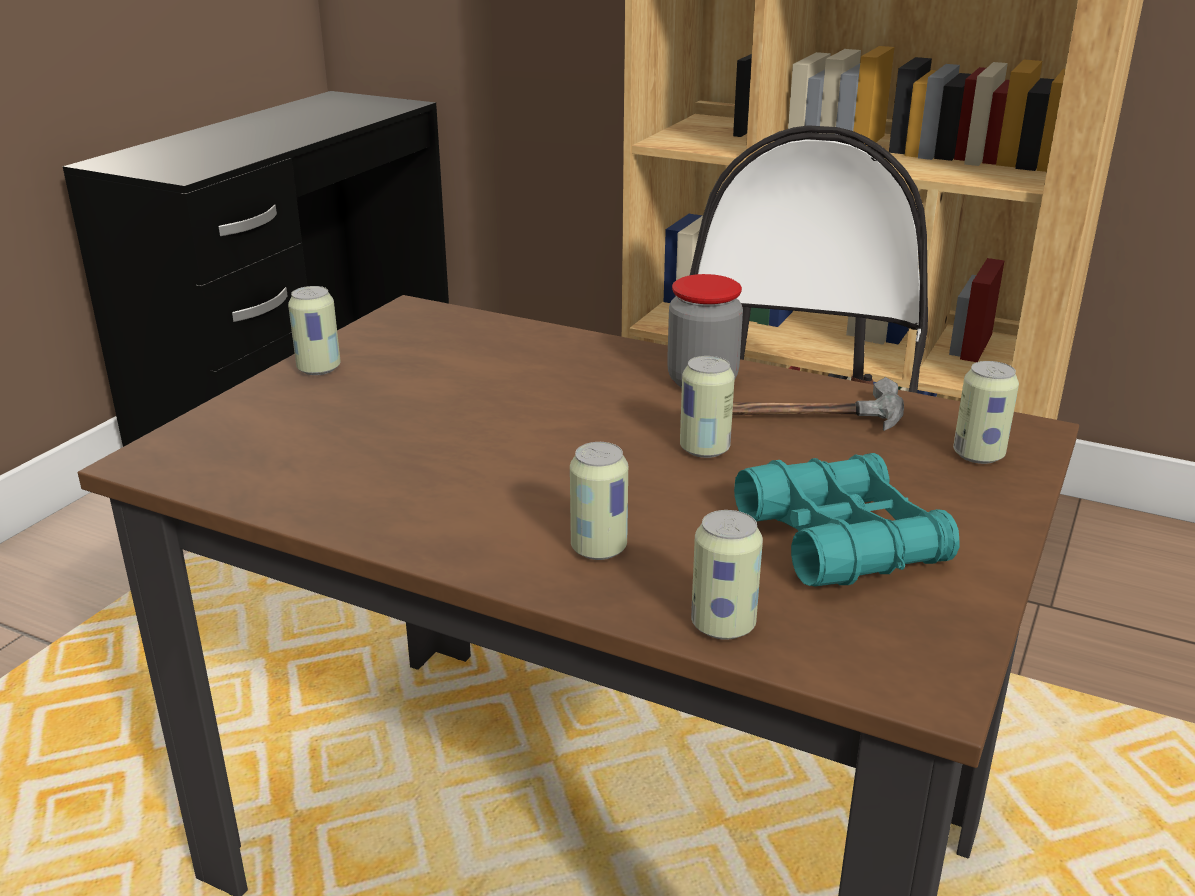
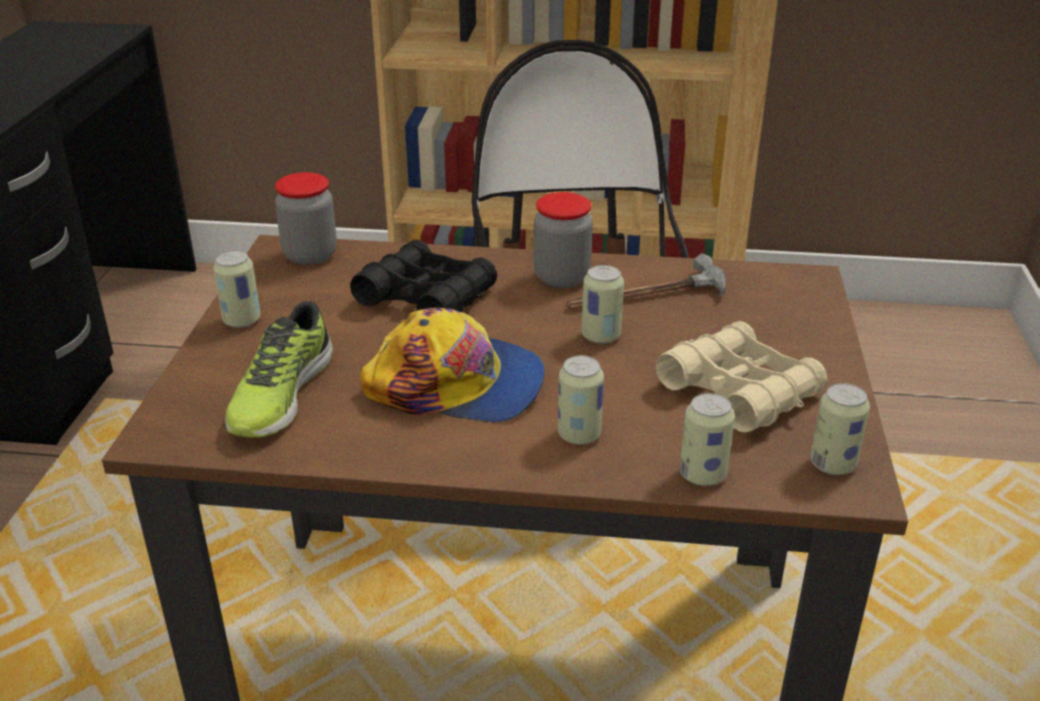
camera: 20 degrees left, 5 degrees up
(298, 444) = (279, 394): none -> shoe
(438, 320) = (310, 255): none -> jar
(496, 469) = (457, 384): none -> cap
(530, 378) = (426, 297): none -> black binoculars
(841, 540) = (739, 391): turquoise binoculars -> beige binoculars
(978, 455) = (789, 304): can -> can (832, 464)

